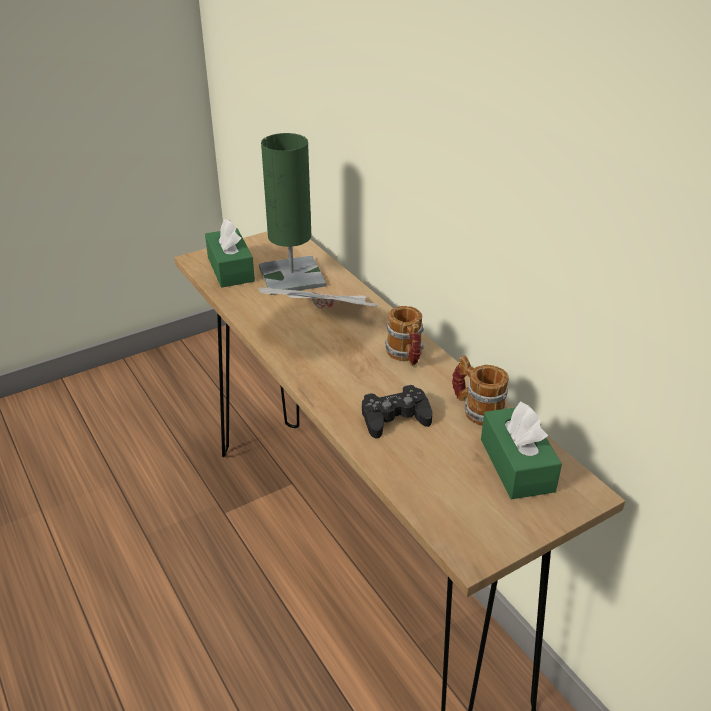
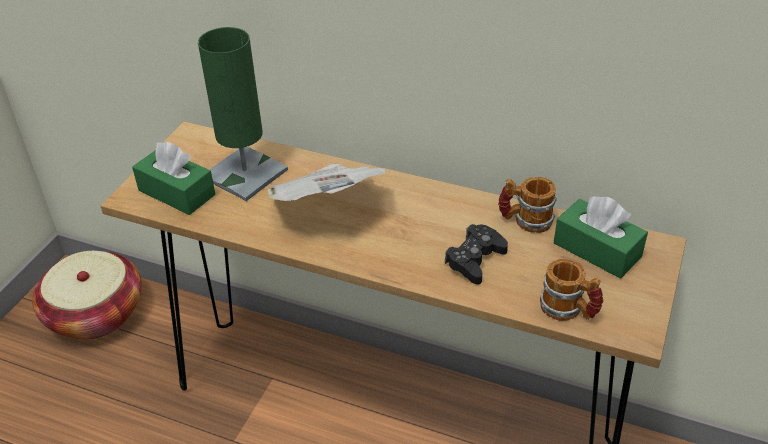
camera: 35 degrees left, 5 degrees up
(215, 373) = (95, 314): none -> basket
(406, 355) = (426, 202): mug -> mug (568, 310)

